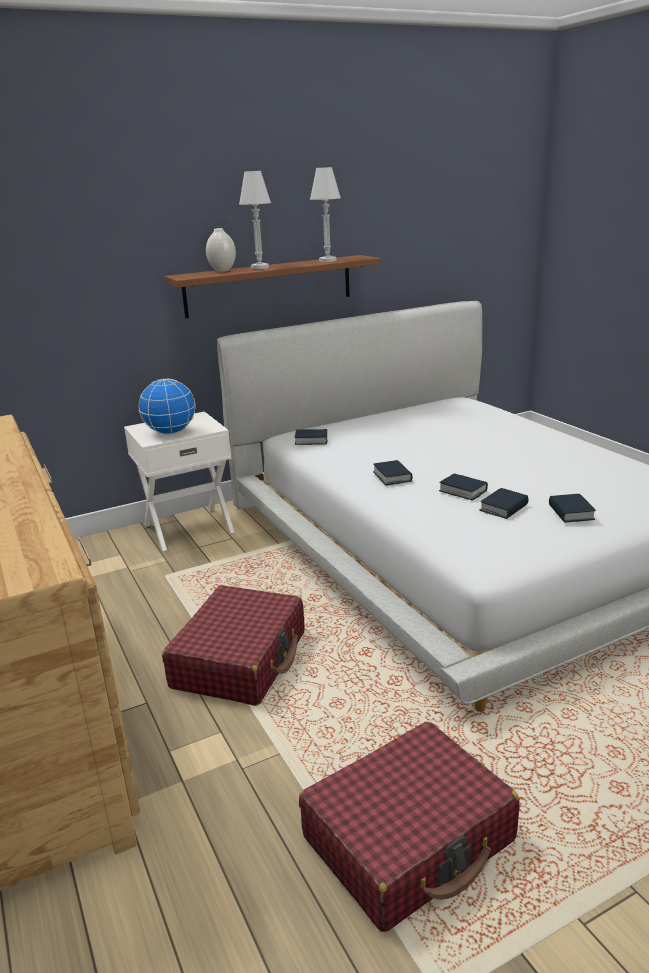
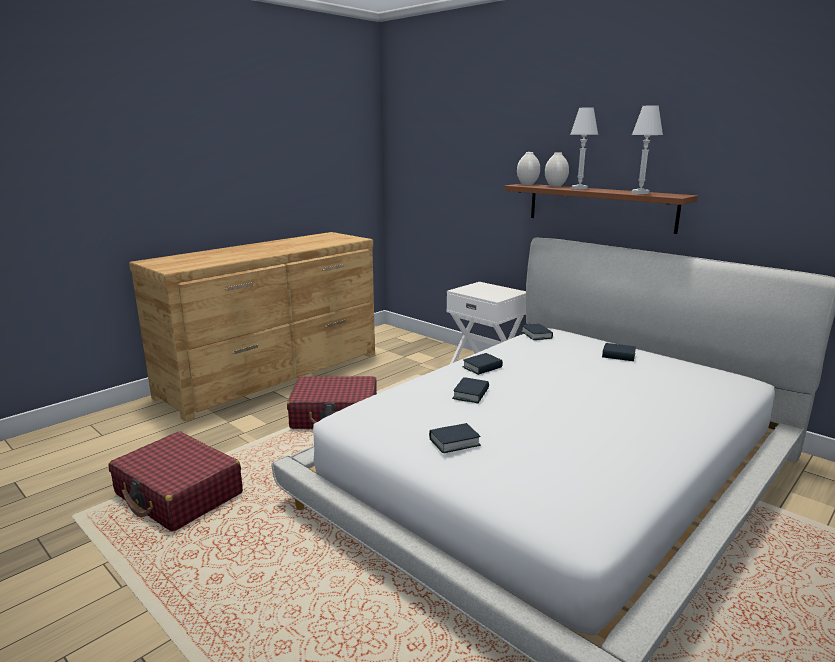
camera: 70 degrees right, 5 degrees down
(171, 433) = (477, 291): globe -> none
(186, 275) = (528, 184): none -> white vase
(504, 508) = (446, 412): book -> book (618, 356)

